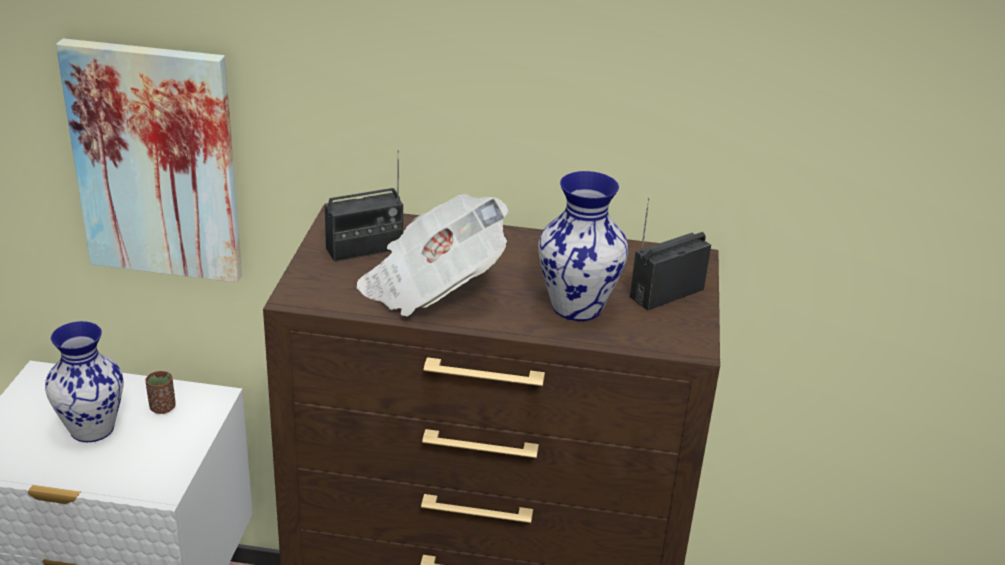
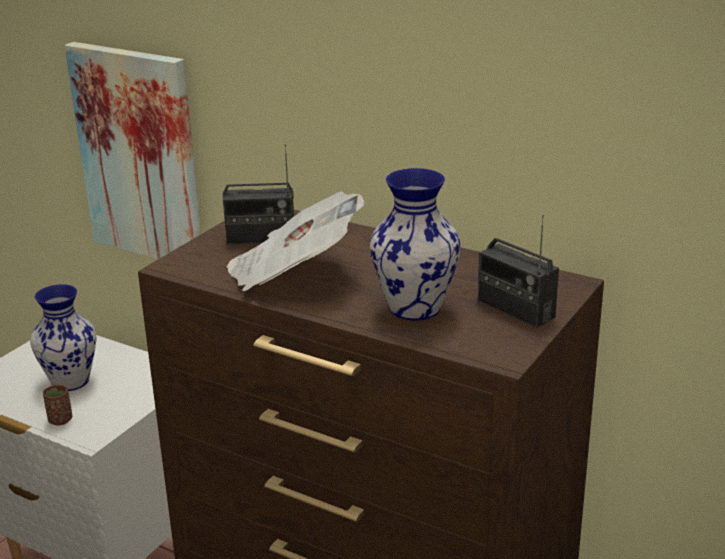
camera: 25 degrees right, 5 degrees down
(162, 407) = (133, 375): brown cup -> brown cup (60, 420)
(666, 293) = (515, 309): radio -> radio turned 120 degrees counterclockwise

